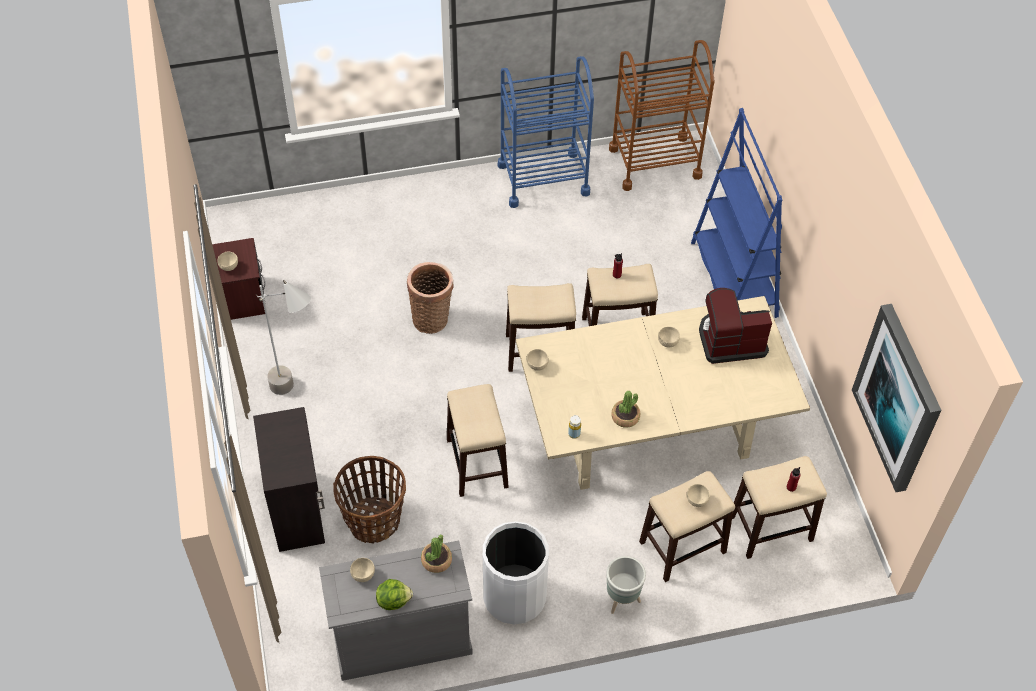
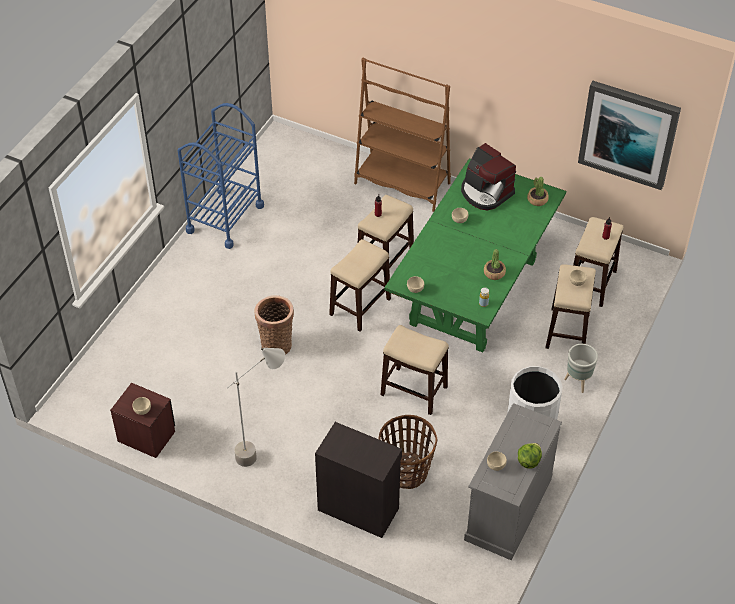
camera: 50 degrees left, 5 degrees down
(436, 560) = (518, 422): potted plant -> potted plant (537, 199)
(650, 431) = (473, 293): beige dining table -> green dining table
(654, 162) = (273, 159): brown cart -> none
(730, 340) = (485, 192): coffee machine -> coffee machine turned 75 degrees counterclockwise
(733, 279) = (402, 183): blue bookcase -> brown bookcase

